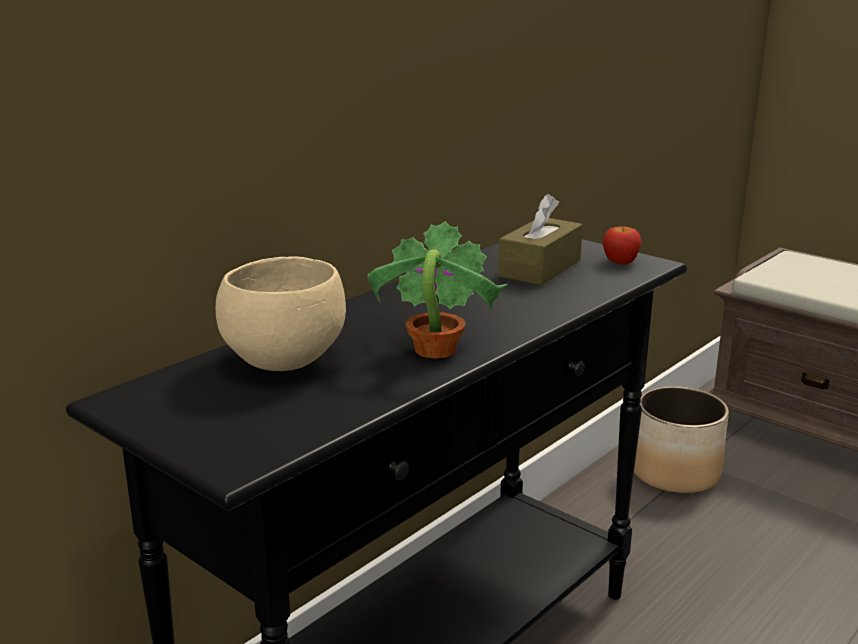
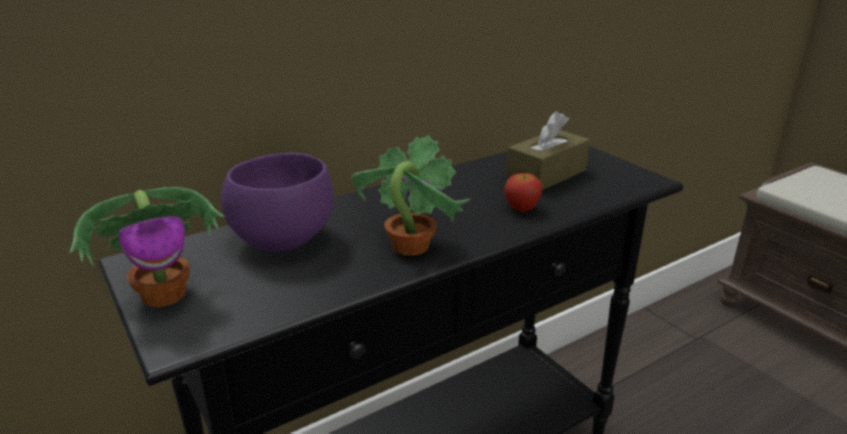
camera: 15 degrees right, 5 degrees up
(185, 425) = (165, 294): none -> potted plant
(281, 360) = (280, 240): beige bowl -> purple bowl
(620, 262) = (621, 175): apple -> apple (521, 208)
(676, 473) = (681, 342): planter -> none

